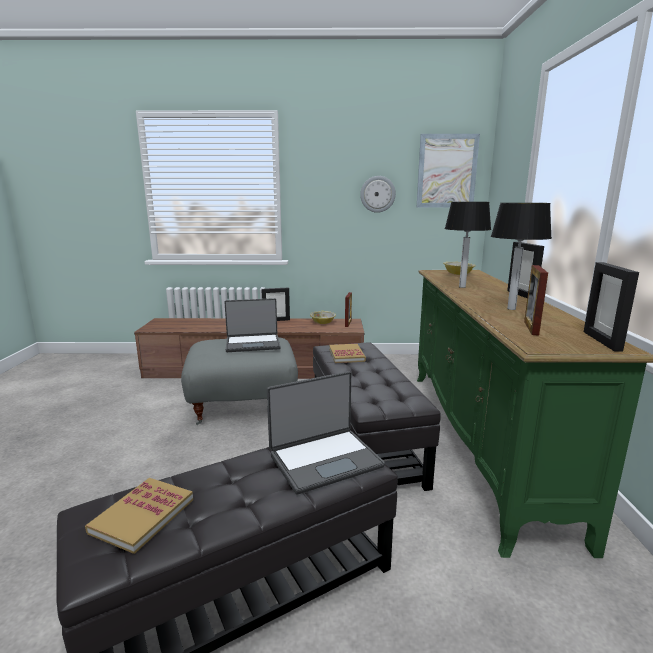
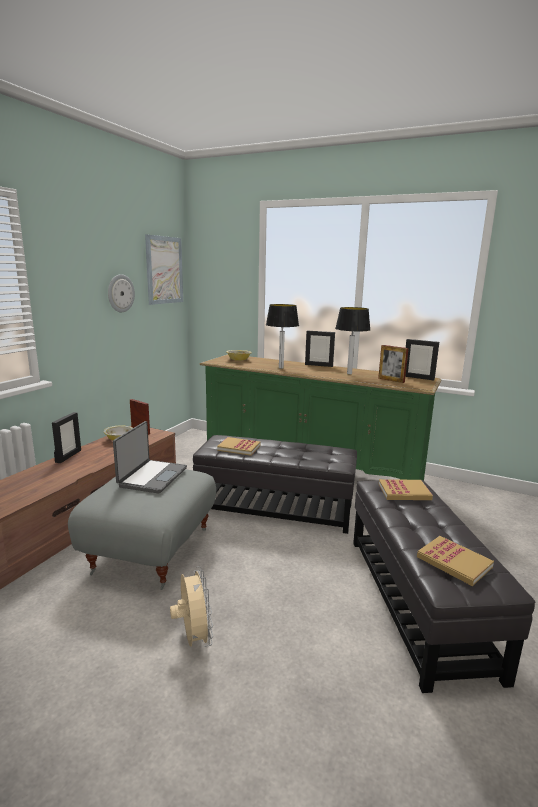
camera: 65 degrees left, 0 degrees up
(145, 454) = (193, 638): none -> beige fan
(324, 460) = (404, 492): laptop -> book

